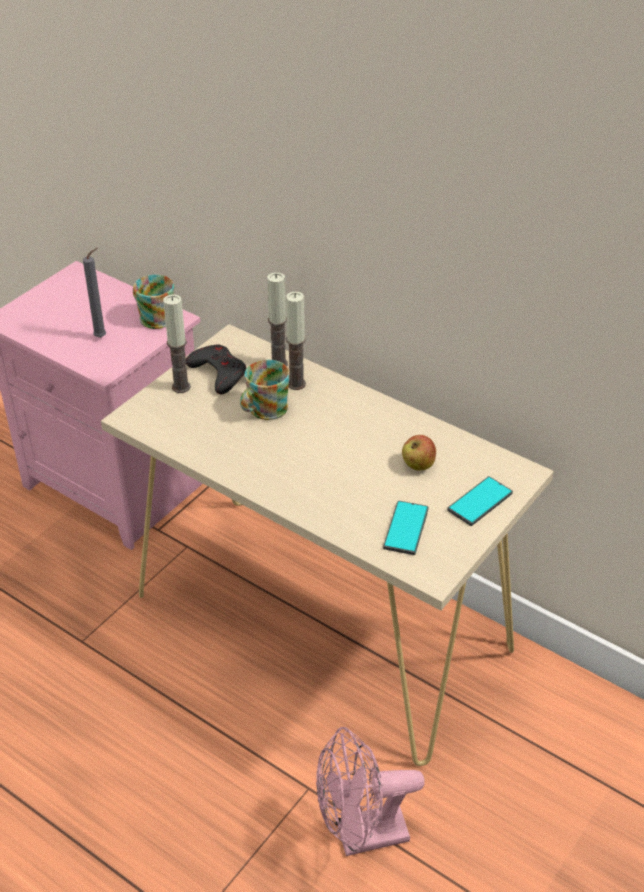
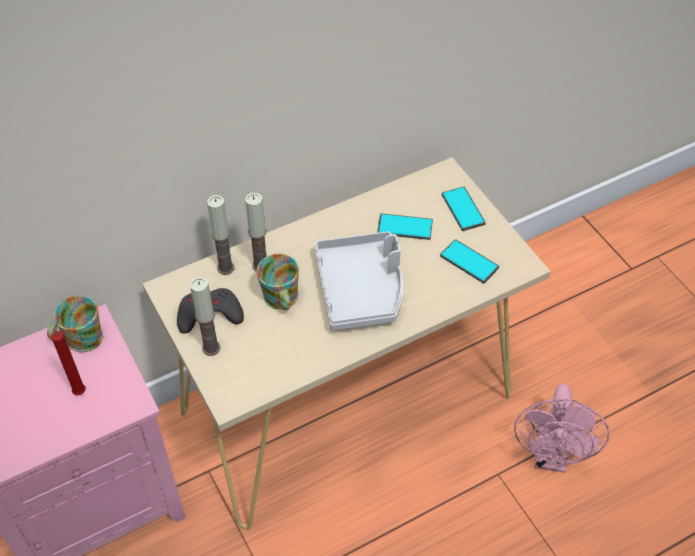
camera: 65 degrees left, 10 degrees up
(102, 337) = (80, 390): grey candle -> red candle
(312, 459) = (361, 289): none -> grey tray
(418, 465) = (405, 227): apple -> phone

